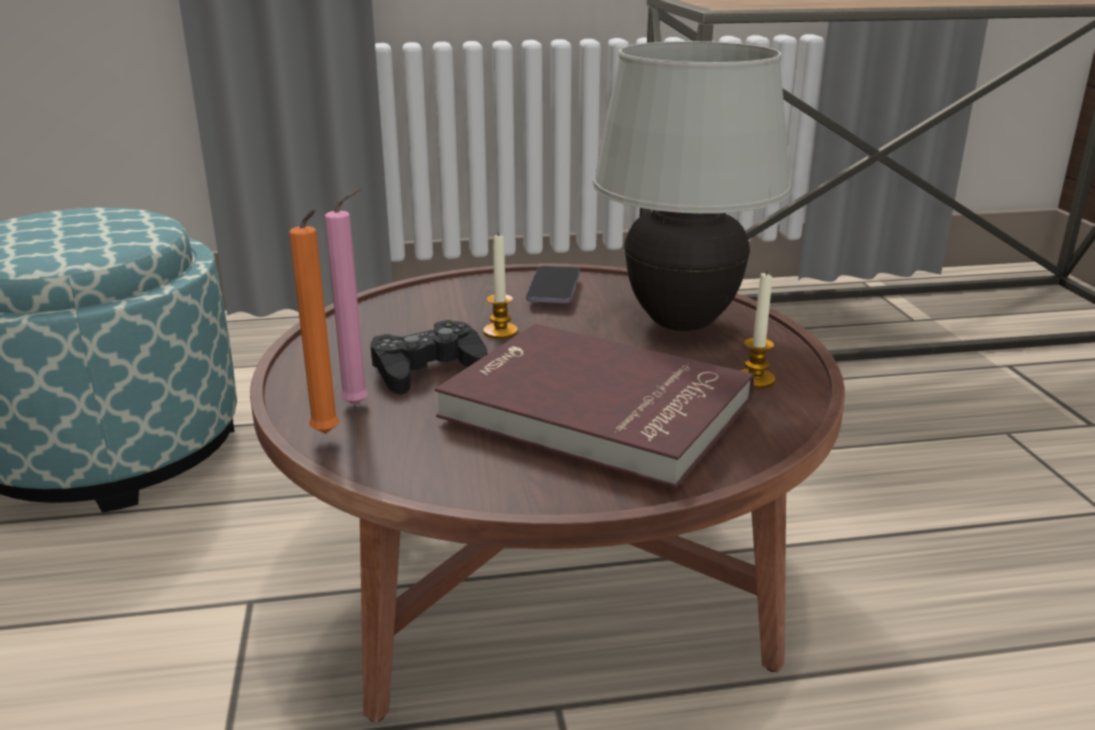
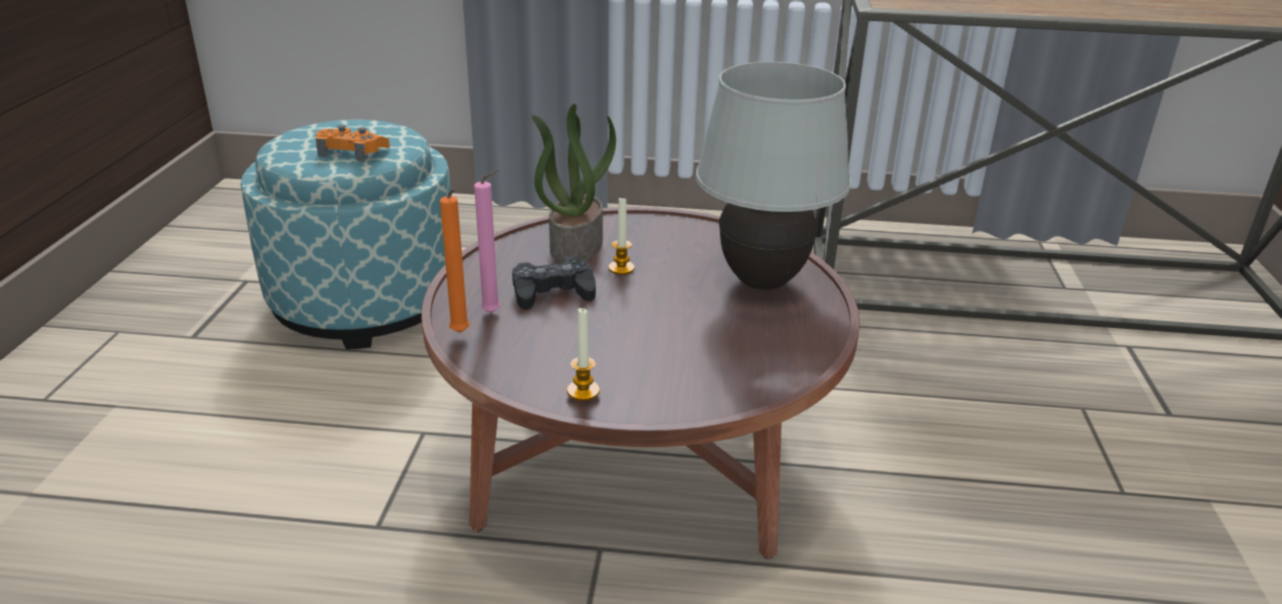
camera: 15 degrees right, 5 degrees up
(83, 240) = (352, 152): none -> orange game controller
(426, 315) = (575, 245): none -> potted plant
(553, 288) = (680, 235): phone -> none
(594, 410) = (648, 346): red book -> none
(755, 379) = (786, 340): candle -> candle (583, 391)

